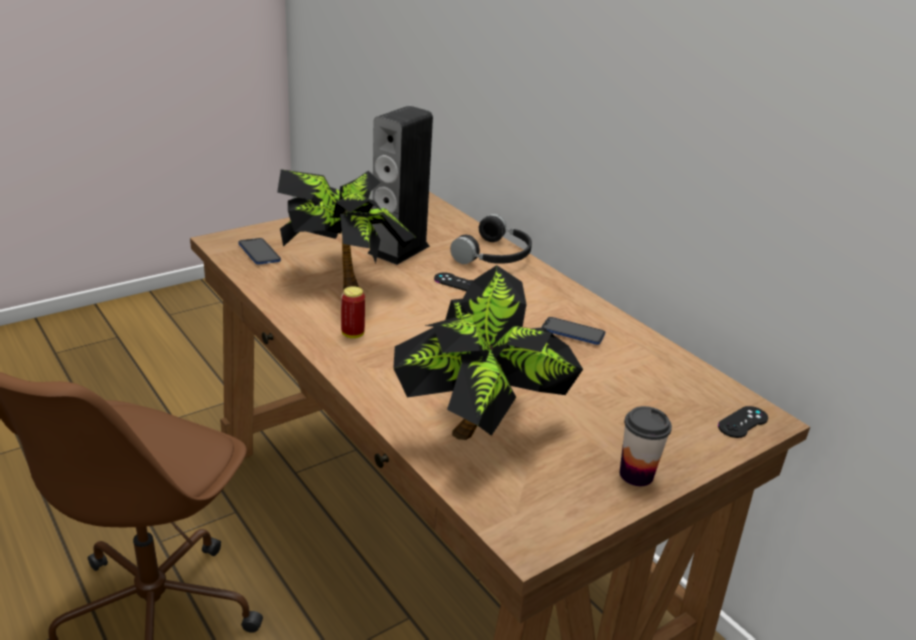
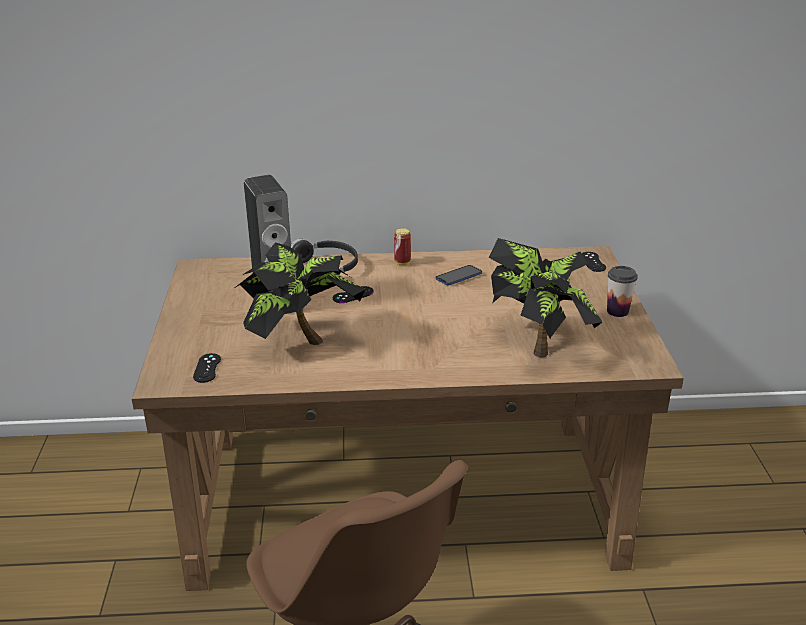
camera: 55 degrees left, 0 degrees up
(259, 253) = (207, 368): phone -> black game controller
(352, 334) = (385, 359): can -> can (402, 263)

